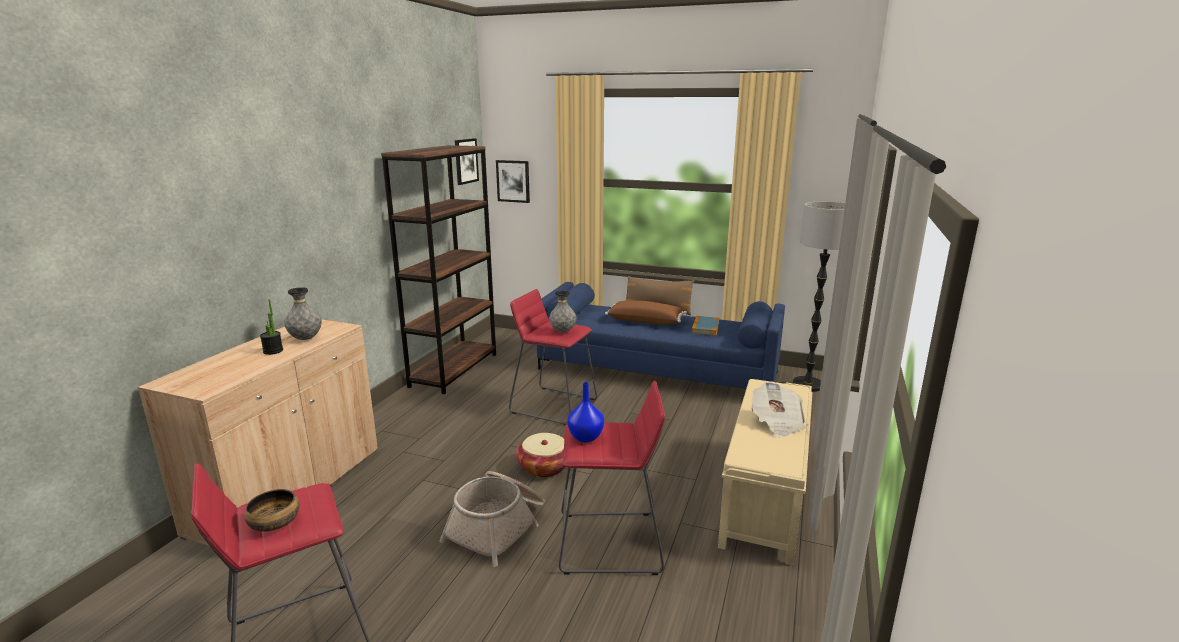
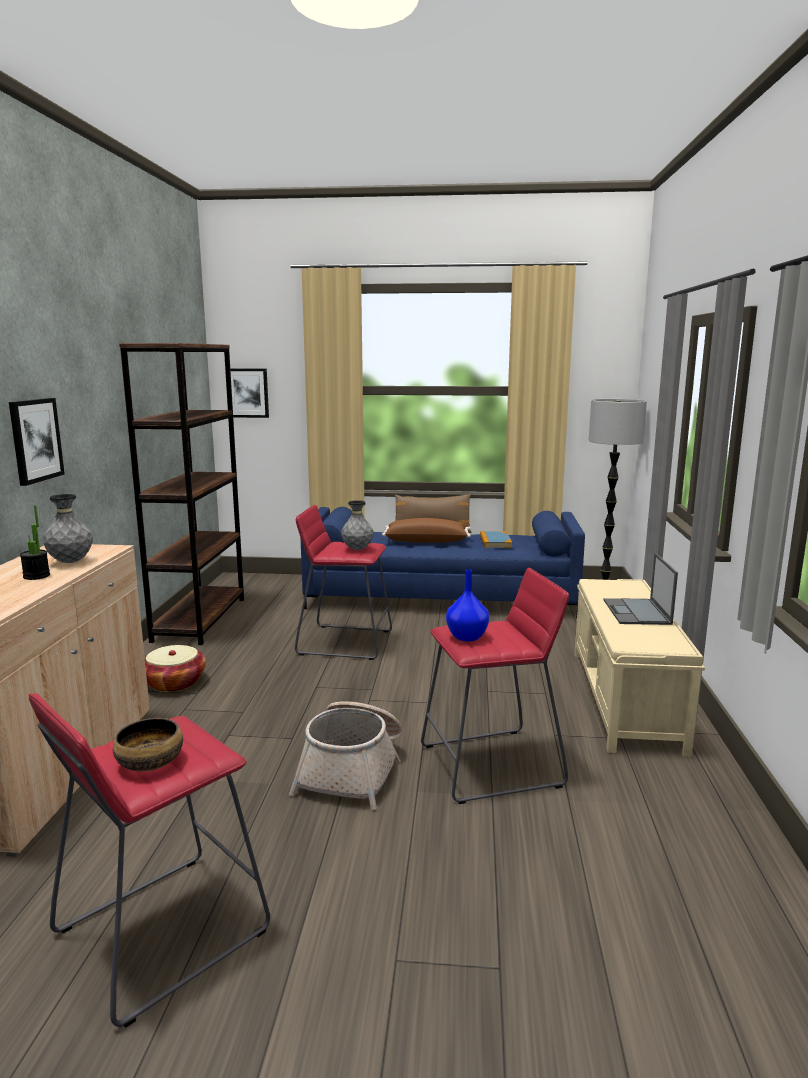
camera: 15 degrees left, 5 degrees down
(465, 161) = (193, 367): picture -> picture (35, 440)
(544, 467) = (371, 703): basket -> basket (174, 683)
(777, 423) = (637, 612): newspaper -> laptop

